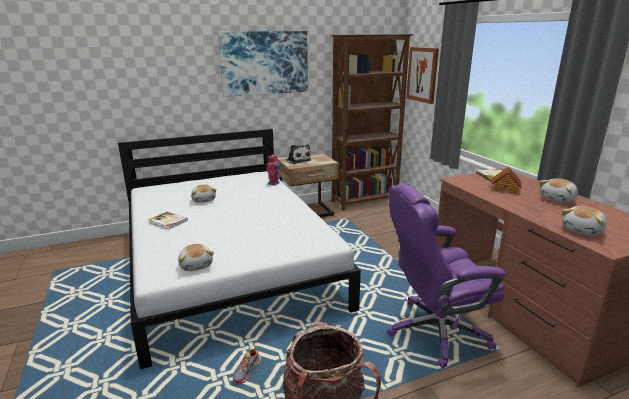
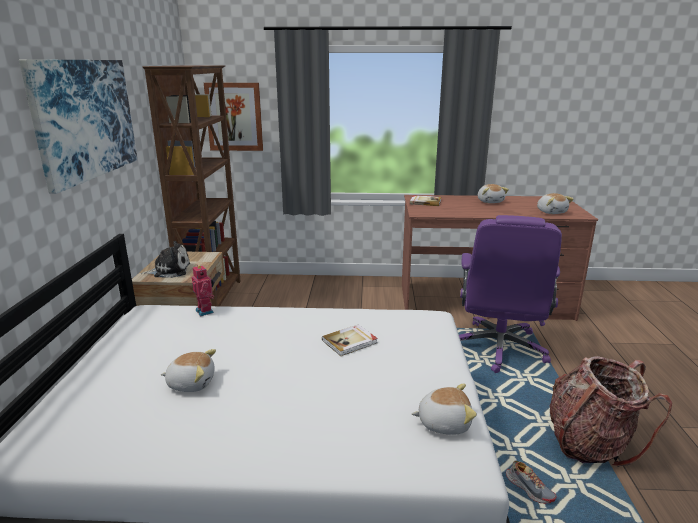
camera: 65 degrees left, 0 degrees up
(168, 222) = (255, 434): book -> book (350, 342)
(505, 189) = (456, 206): toy house -> none

